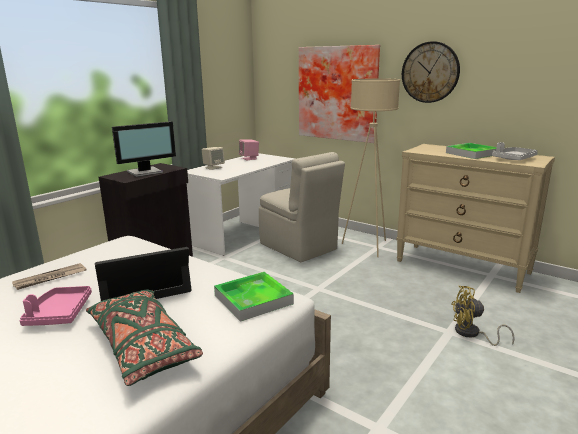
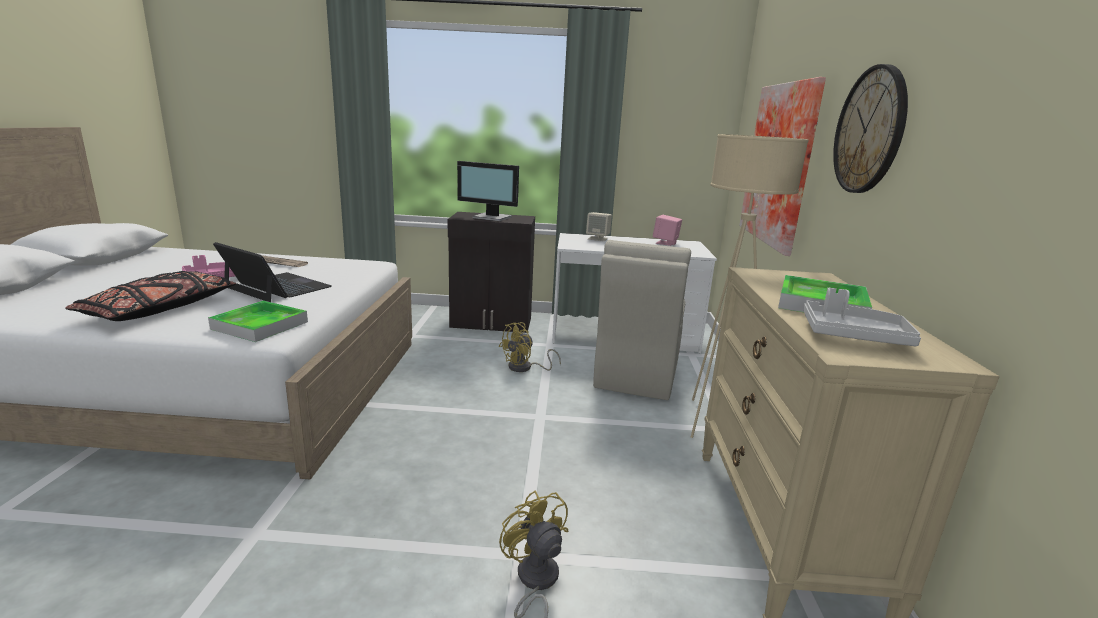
camera: 55 degrees right, 0 degrees up
(142, 346) = (160, 309): green pillow -> black pillow
(248, 275) = (525, 368): none -> yellow fan

